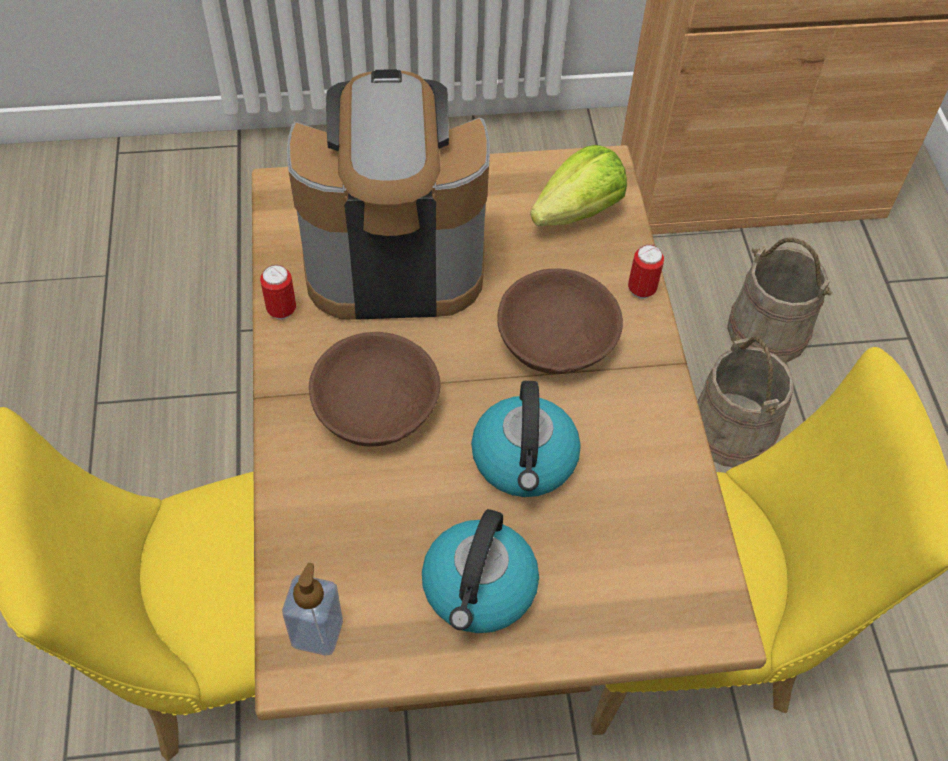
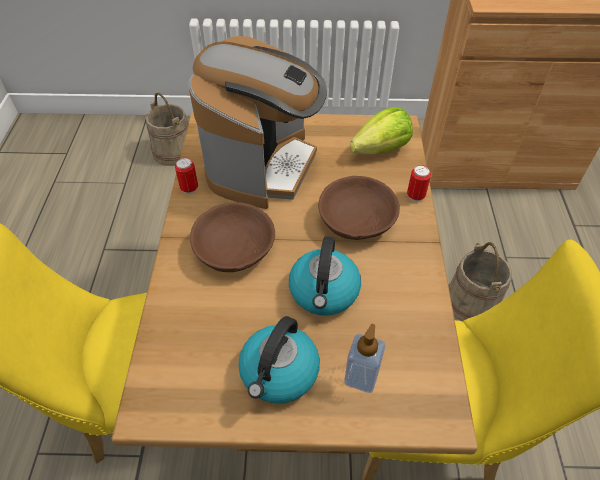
camera: 10 degrees right, 5 degrees down
(317, 632) = (164, 389): soap dispenser -> soap dispenser (361, 377)
(393, 259) = (263, 166): coffee machine -> coffee machine turned 105 degrees clockwise
(767, 331) = (498, 246): beige bucket -> beige bucket (173, 151)

